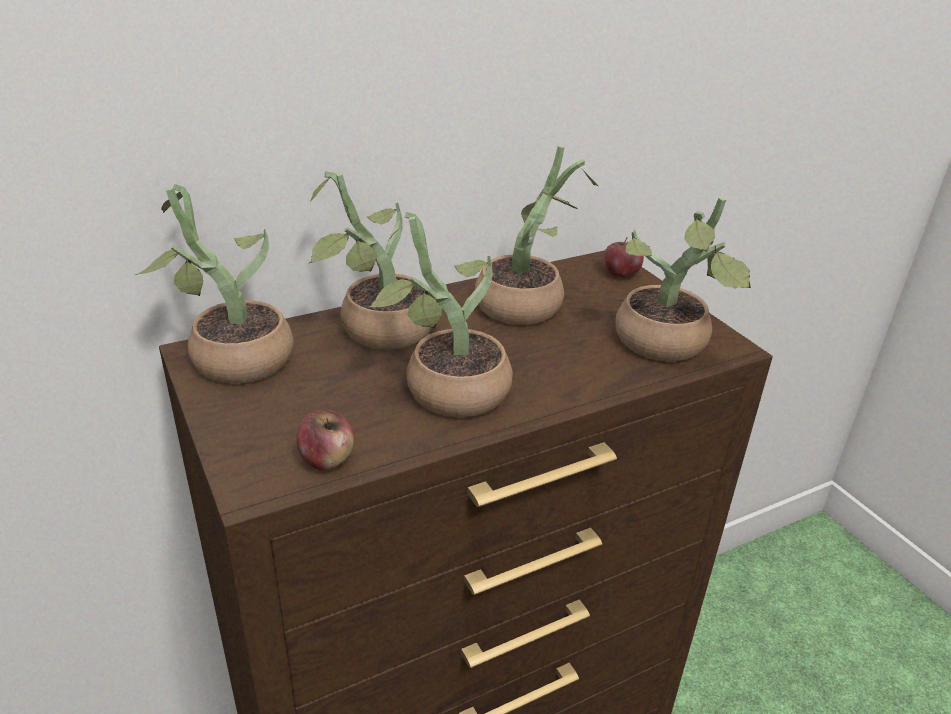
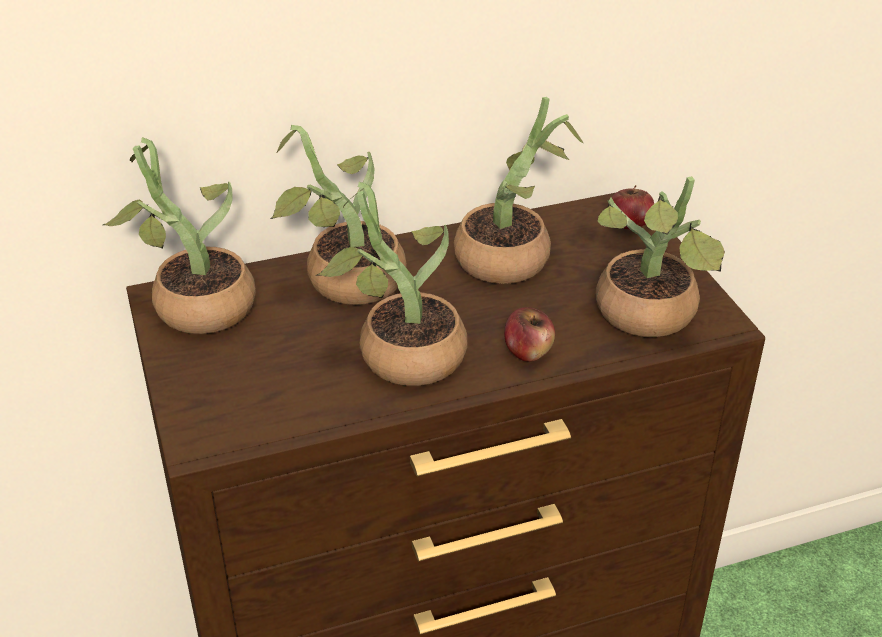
camera: 10 degrees right, 5 degrees up
(327, 459) = (271, 420): apple -> apple (528, 352)

